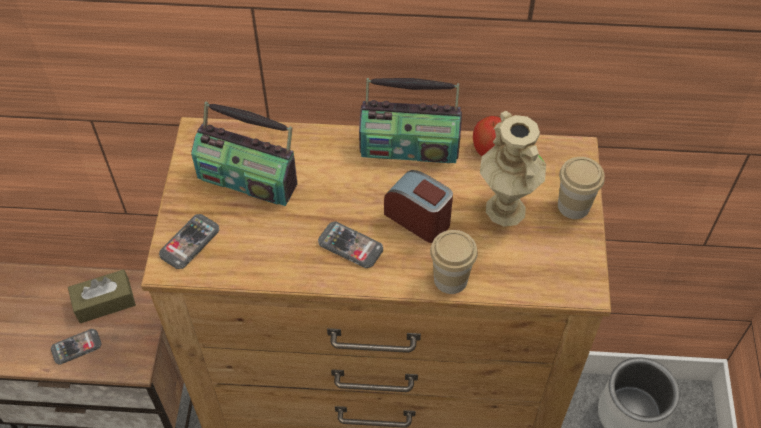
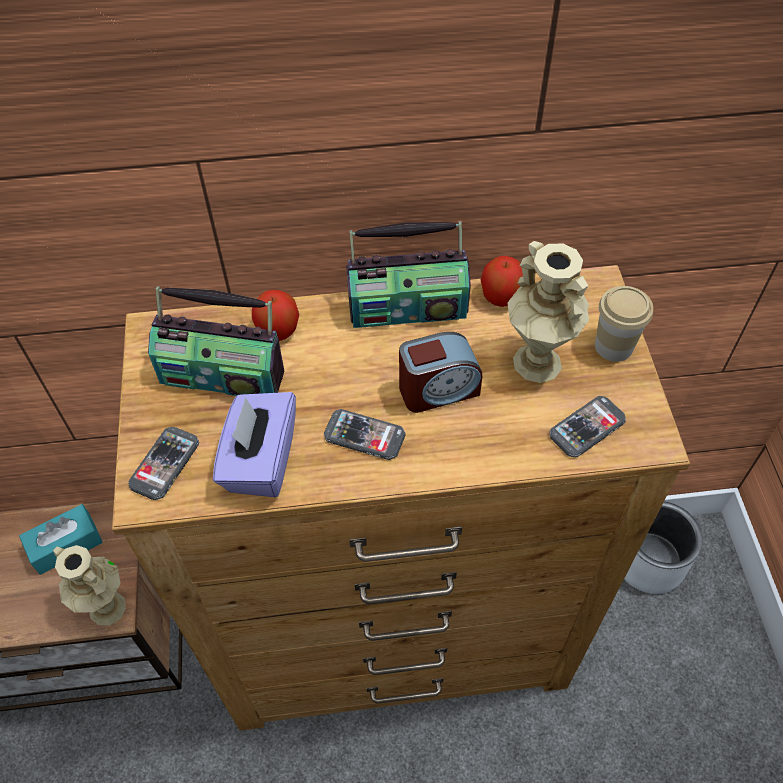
camera: 10 degrees left, 0 degrees up
(76, 347) = (40, 603): phone -> phone (587, 428)
(104, 302) = (66, 545): brown tissue box -> turquoise tissue box
(129, 361) = (106, 608): none -> beige vase
(264, 252) = (260, 461): none -> purple tissue box
(299, 150) = (278, 331): none -> apple
(418, 218) = (438, 390): alarm clock -> alarm clock turned 135 degrees clockwise
(450, 279) = (494, 456): cup -> none

